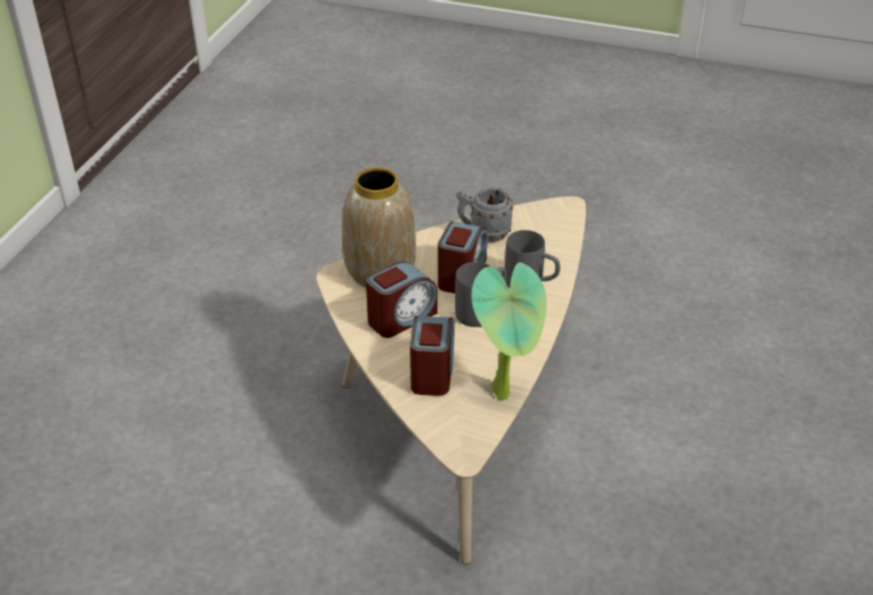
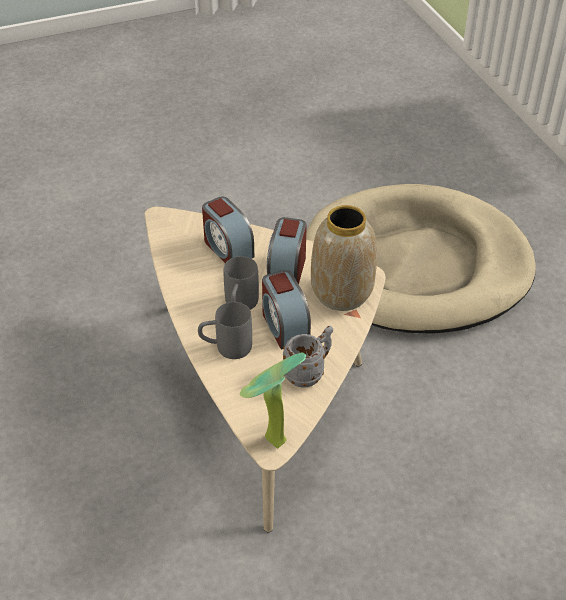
camera: 140 degrees right, 5 degrees up
(161, 439) = (417, 265): none -> beige dog bed
(506, 393) = (169, 260): potted plant -> potted plant (270, 441)

